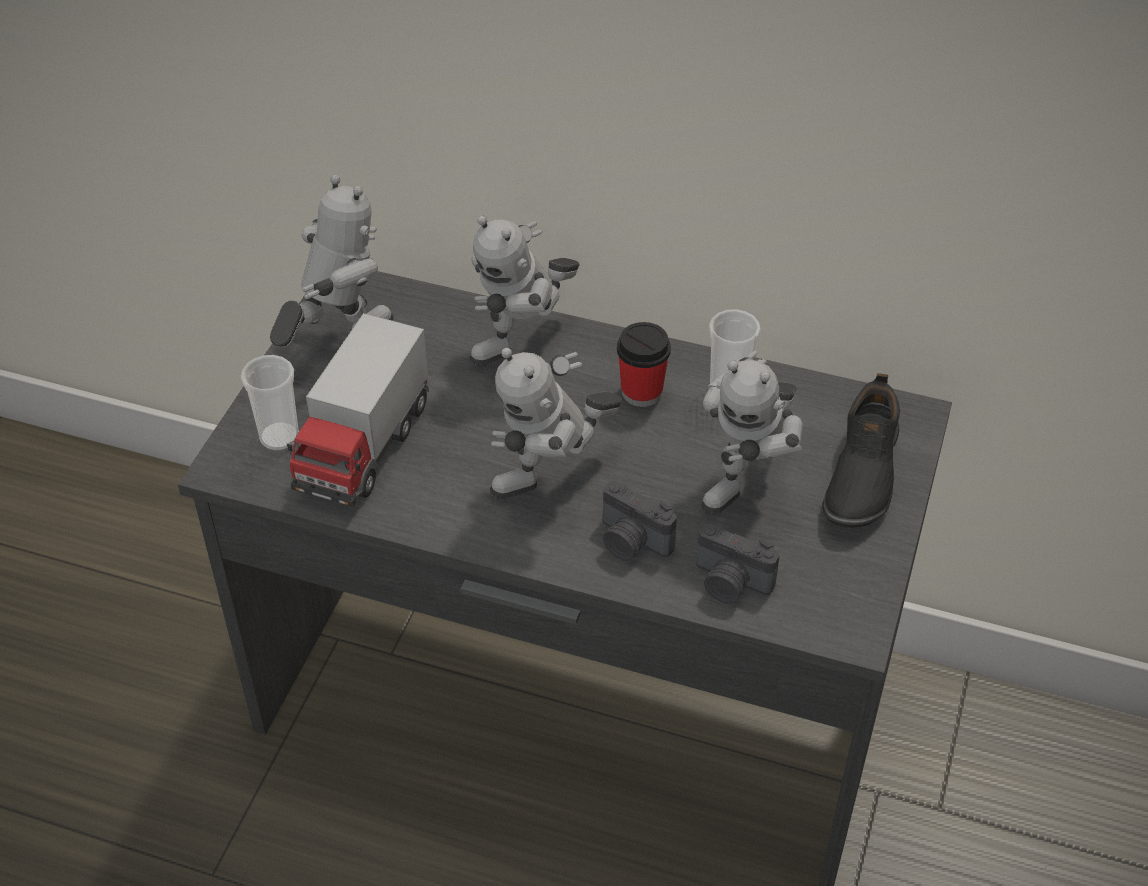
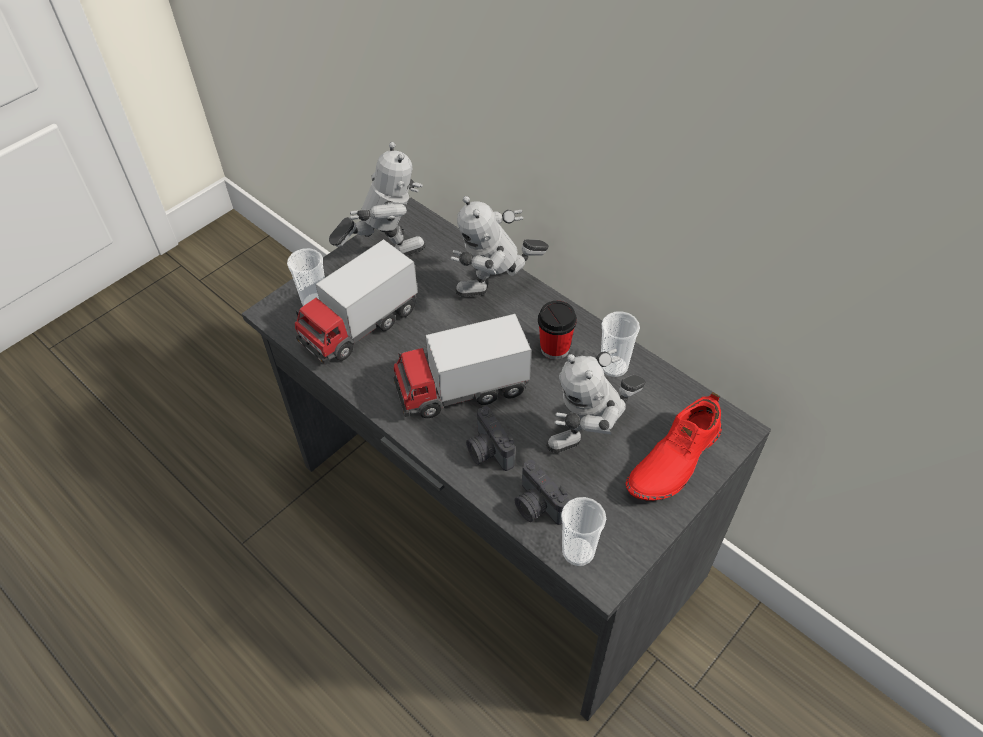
camera: 25 degrees right, 5 degrees up
(552, 481) = (461, 390): toy robot -> toy truck
(809, 616) = (578, 551): none -> cup
(860, 473) = (673, 459): black shoe -> red shoe

